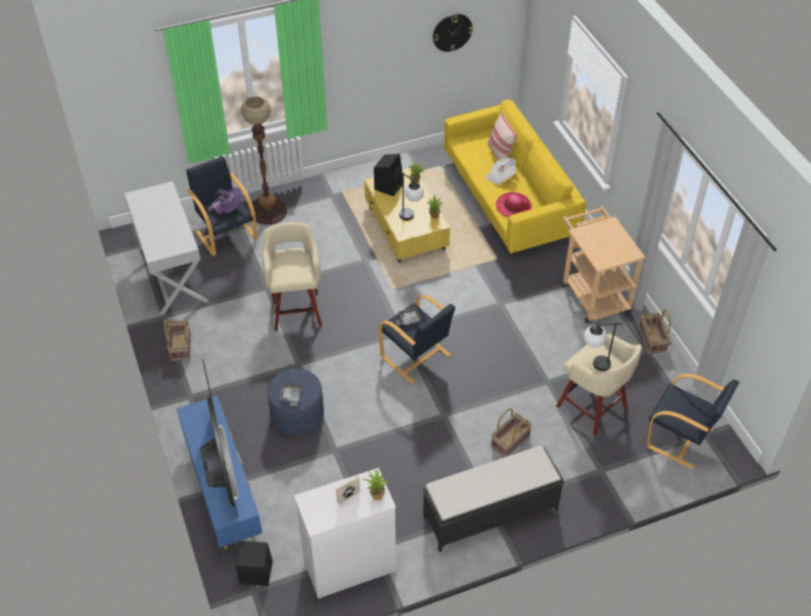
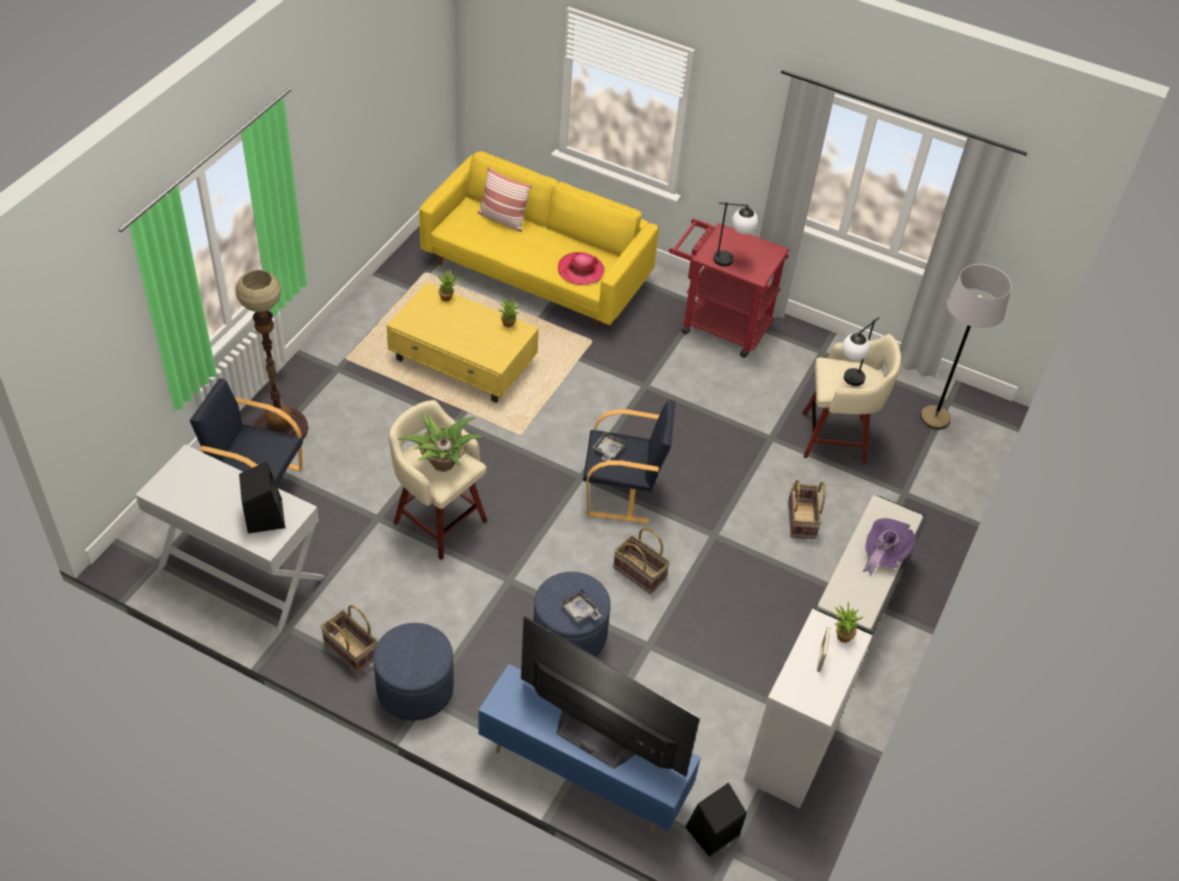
camera: 45 degrees left, 0 degrees up
(190, 388) = (415, 688): none -> blue ottoman
(228, 209) = (262, 446): purple hat -> purple hat (883, 554)
(291, 266) = (442, 463): none -> potted plant
(389, 185) = (422, 317): black speaker -> black speaker (264, 515)
(411, 218) = (486, 340): table lamp -> table lamp (731, 260)
(452, 32) = (397, 91): wall clock -> none
(500, 177) = (533, 245): newspaper -> none
(592, 293) = (718, 324): beige cart -> red cart
(653, 340) = (817, 340): basket -> basket (640, 573)
(681, 438) = (935, 418): black armchair -> grey floor lamp

